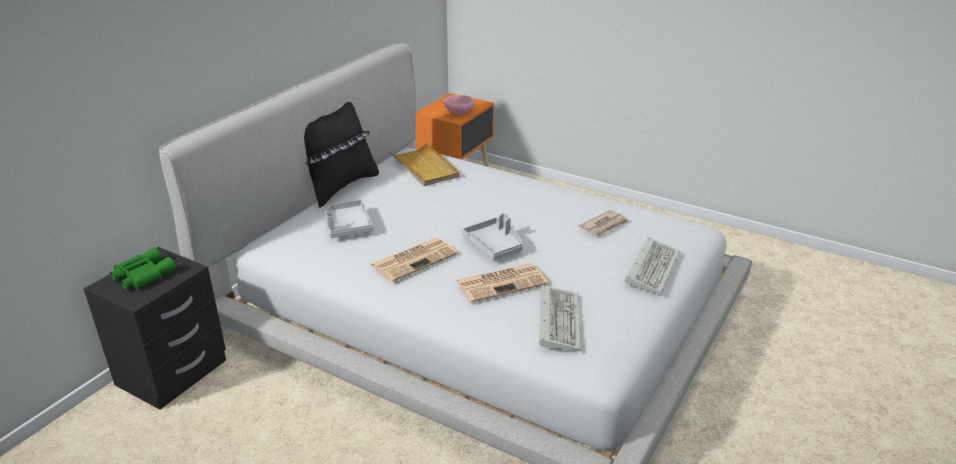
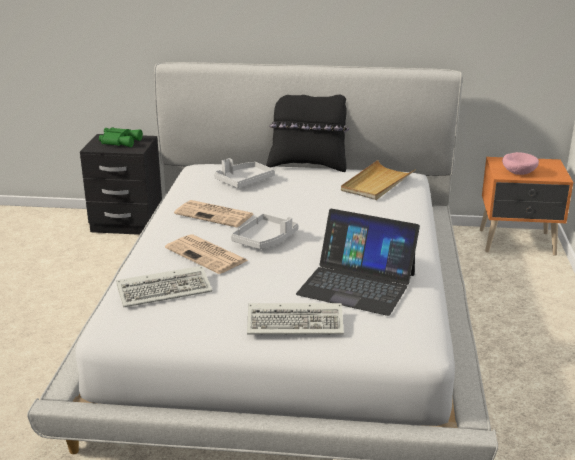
camera: 65 degrees right, 5 degrees down
(605, 226) = (357, 284): newspaper -> laptop

